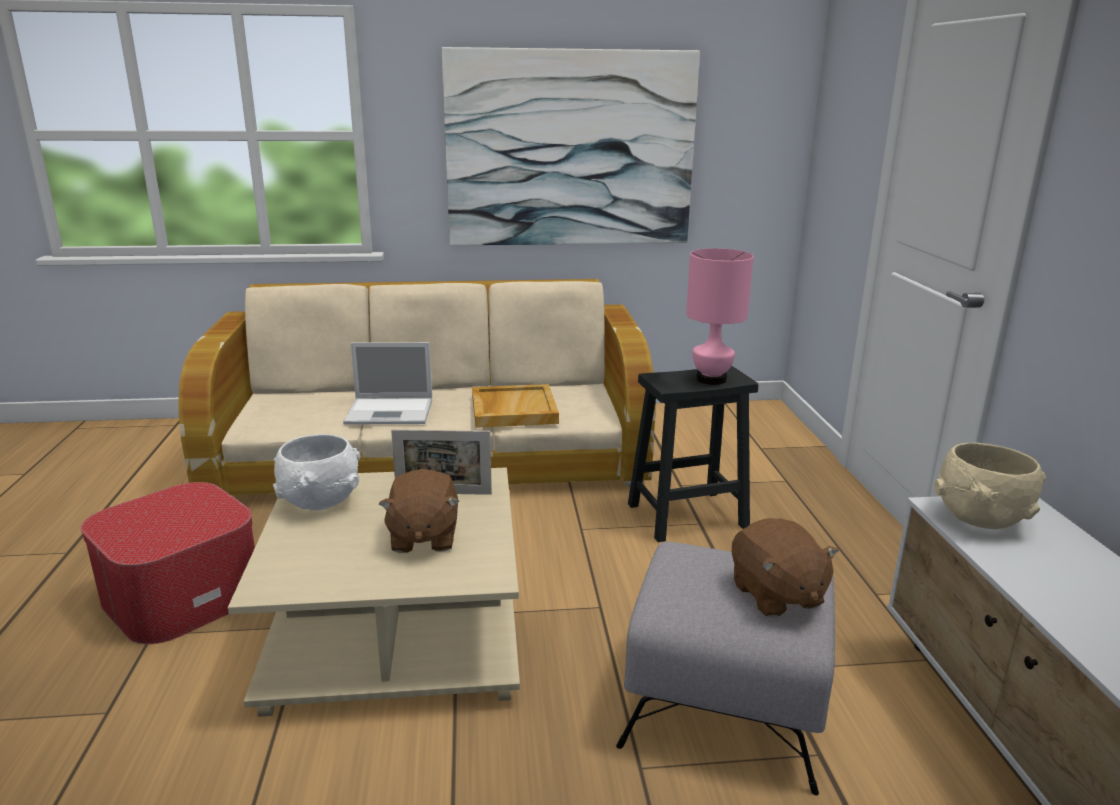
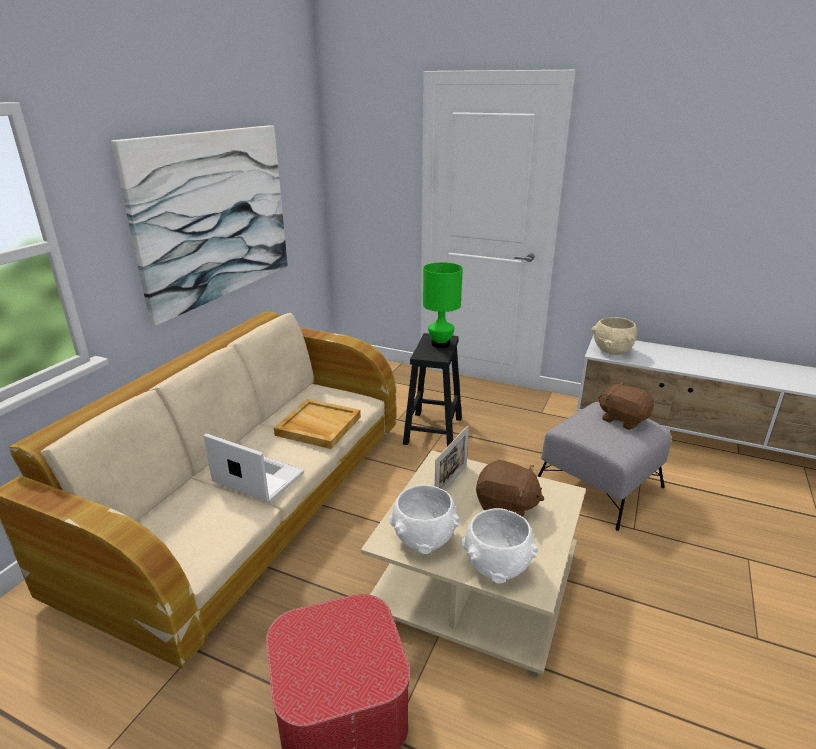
camera: 60 degrees left, 5 degrees up
(295, 554) = (497, 566): none -> white bowl
(391, 412) = (257, 477): laptop -> laptop turned 90 degrees counterclockwise
(711, 379) = (440, 344): pink table lamp -> green table lamp
(776, 595) = (623, 419): brown plush toy -> brown plush toy turned 150 degrees counterclockwise

